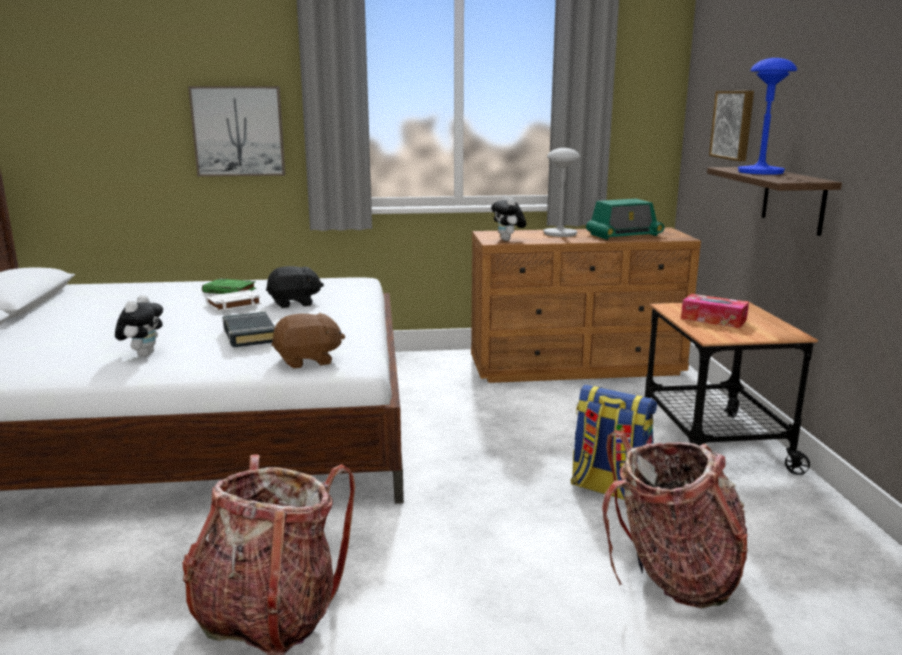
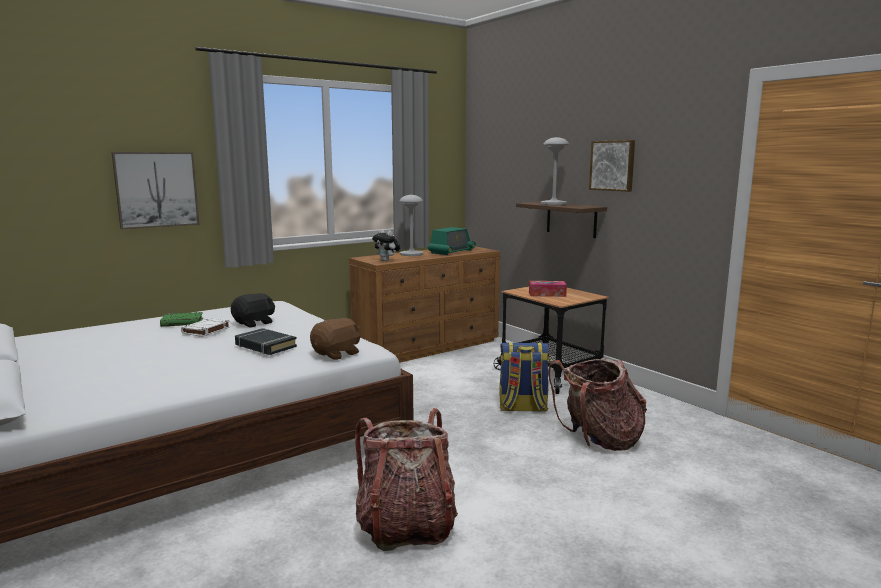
camera: 30 degrees left, 5 degrees down
(143, 354) = (196, 372): plush toy -> none
(734, 125) = (514, 177): picture -> picture (613, 165)
(760, 172) = (553, 204): blue table lamp -> grey table lamp

